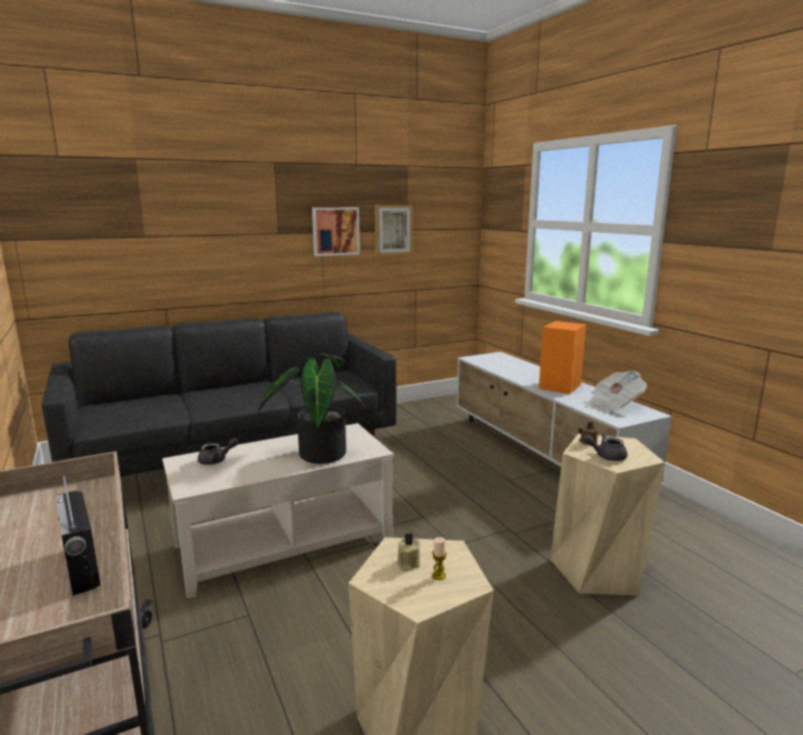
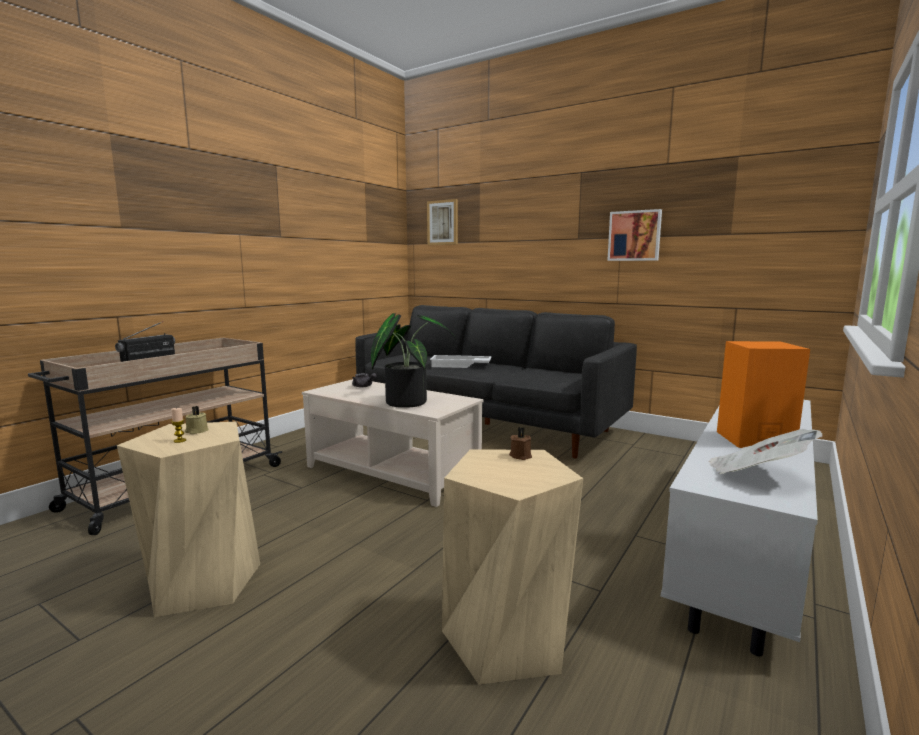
camera: 60 degrees right, 5 degrees down
(213, 399) = (460, 365): none -> white tray
(393, 229) = (708, 233): picture -> picture (443, 222)
(606, 456) = (488, 467): grey teapot -> none

